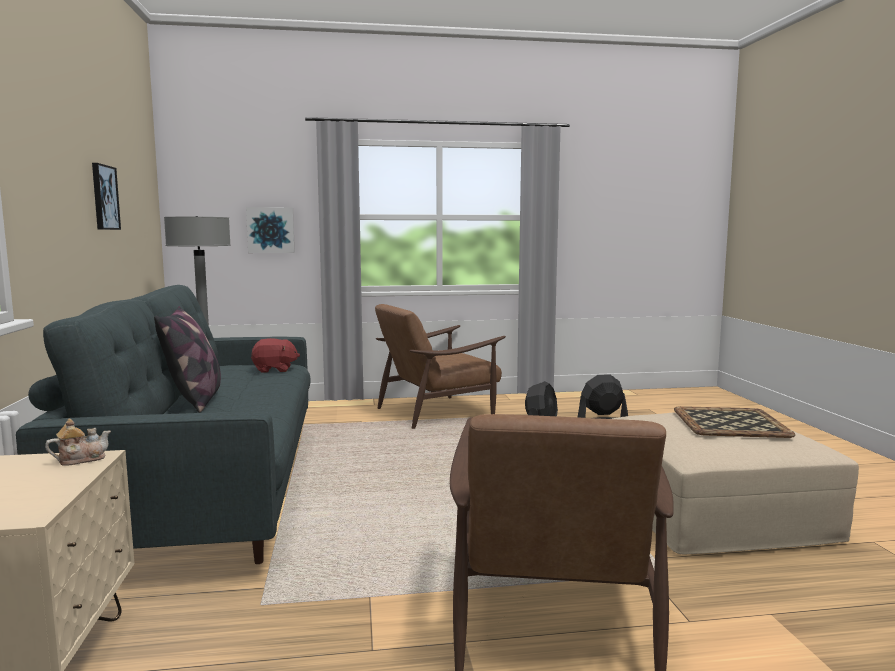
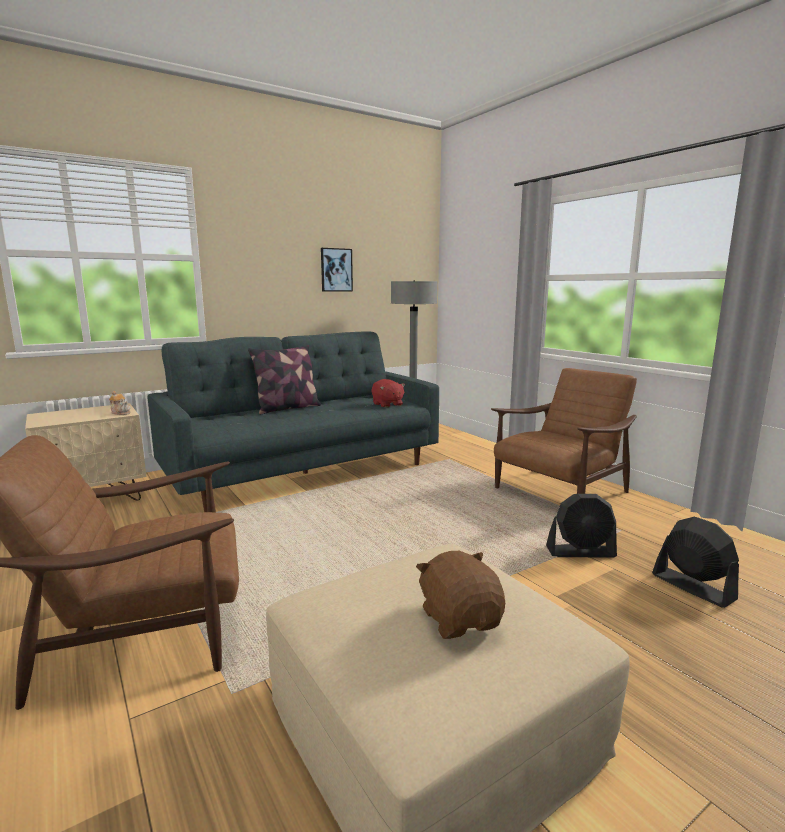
camera: 65 degrees right, 5 degrees up
(271, 230) = (493, 291): picture -> none
(437, 411) = (559, 492): brown armchair -> brown armchair turned 105 degrees clockwise
(731, 423) = (460, 619): tray -> brown plush toy

